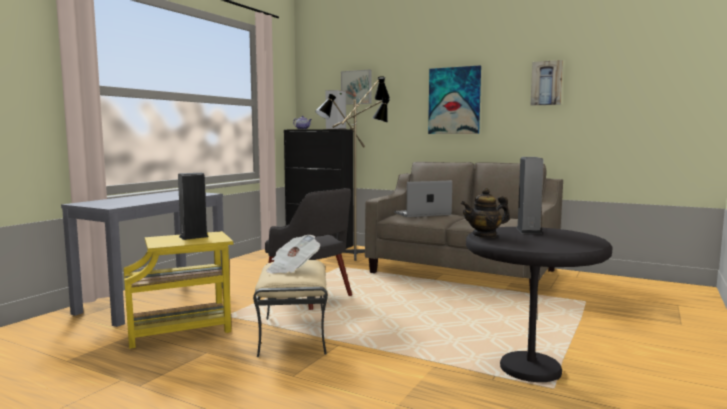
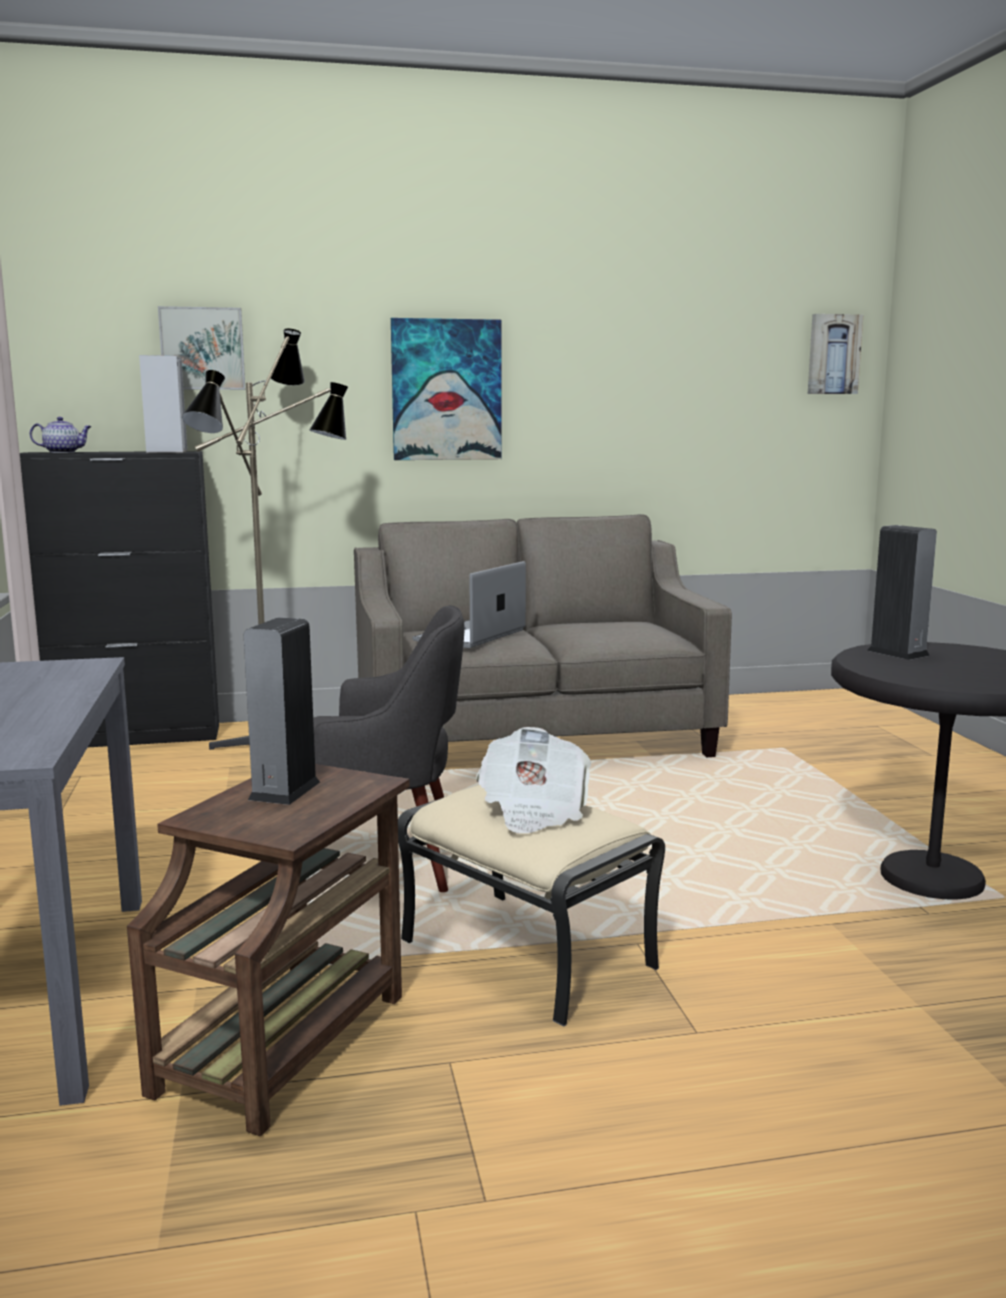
camera: 40 degrees left, 5 degrees up
(182, 331) = (287, 1040): yellow side table -> brown side table
(484, 235) = (891, 674): teapot -> none
(546, 83) = (622, 363): picture -> picture (833, 354)

